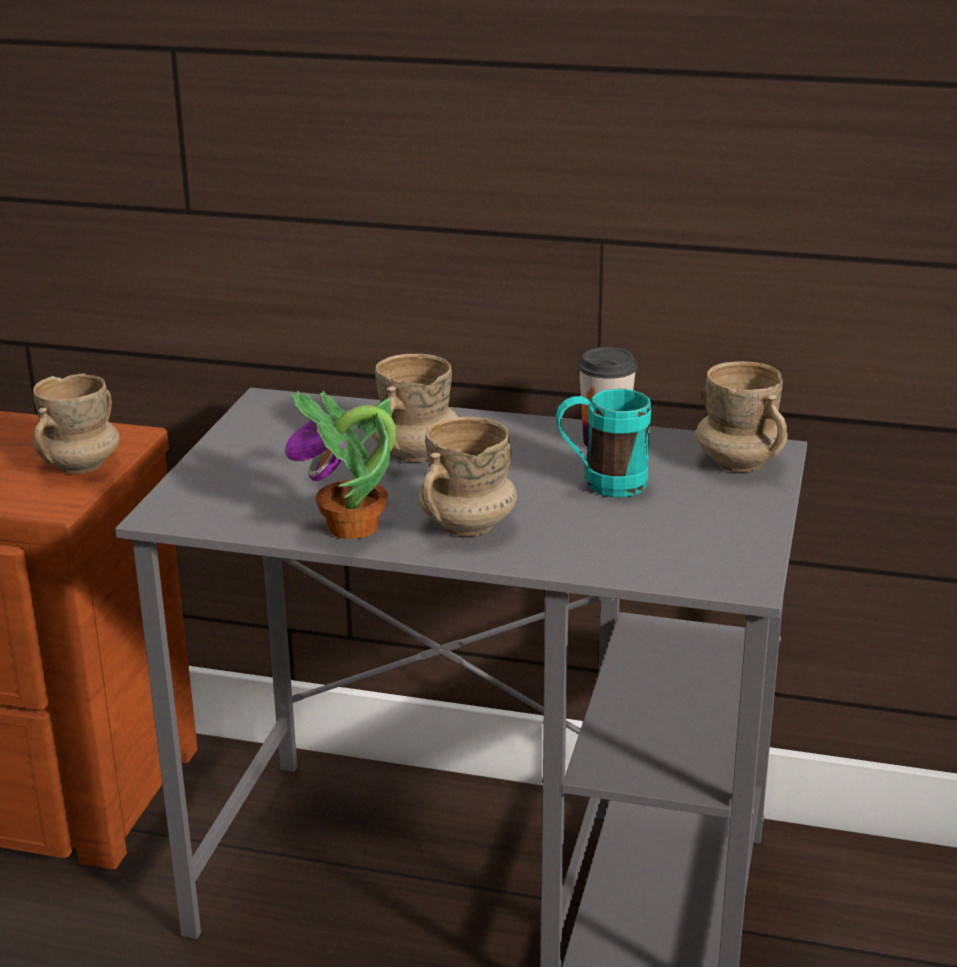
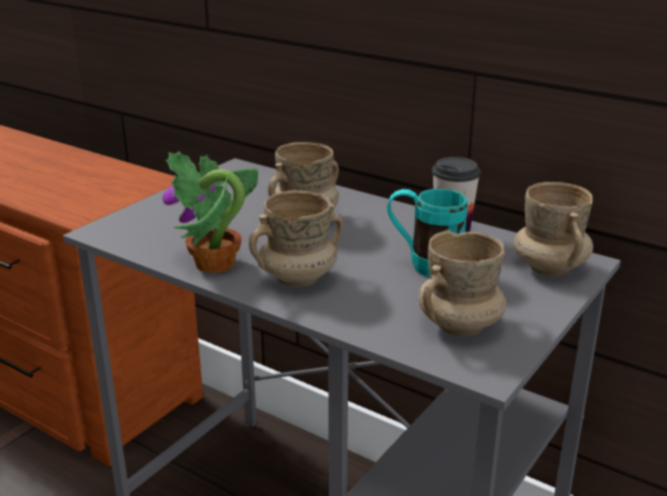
camera: 20 degrees right, 0 degrees up
(80, 465) = (114, 194): beige mug -> beige mug (460, 324)

